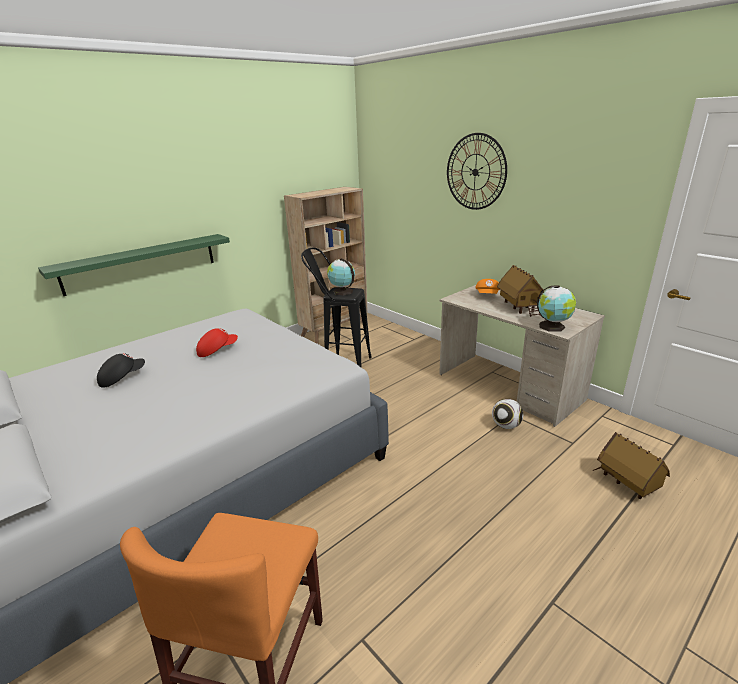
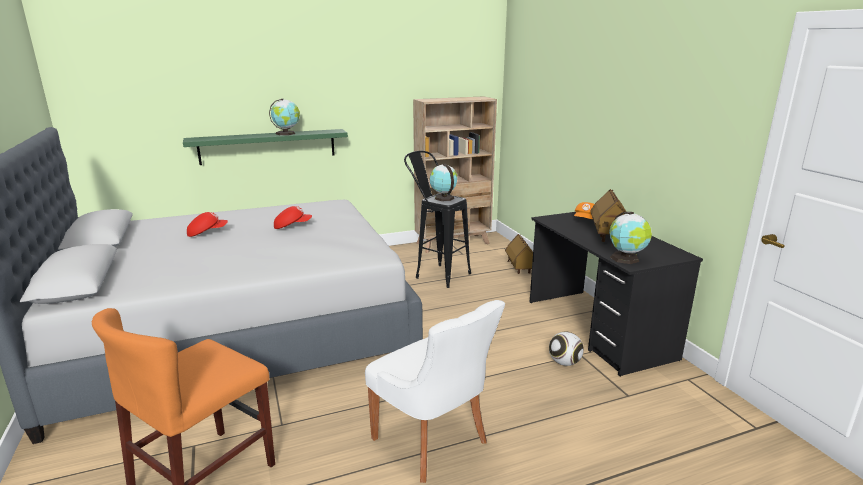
camera: 20 degrees right, 5 degrees down
(122, 378) = (207, 233): black cap -> red cap
(163, 246) = (287, 133): none -> globe
(455, 539) = (433, 442): none -> white chair
(475, 172) = (596, 87): wall clock -> none
(508, 387) = (597, 329): beige desk -> black desk
(626, 484) = (659, 448): toy house -> toy house (520, 269)

